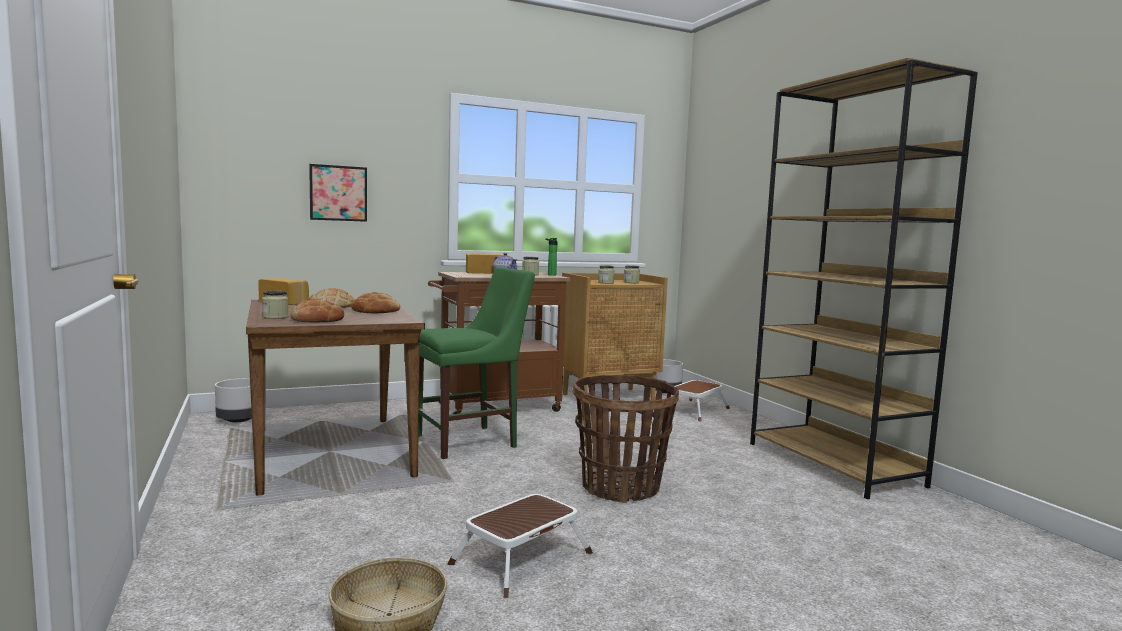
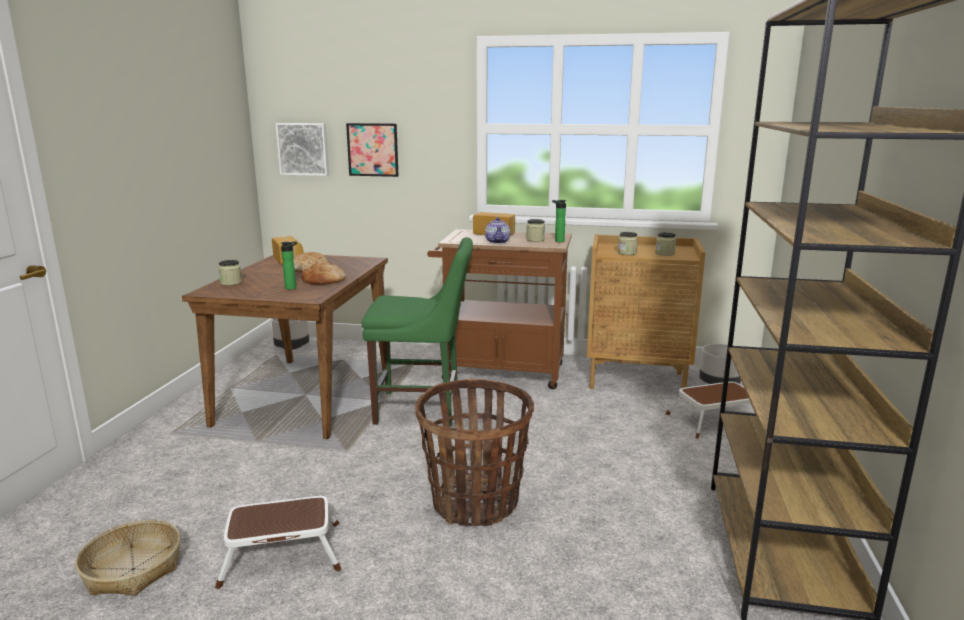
camera: 35 degrees right, 10 degrees up
(252, 189) = (303, 149): none -> picture
(317, 320) = (249, 290): bread -> none
(359, 316) = (292, 288): none -> bottle

